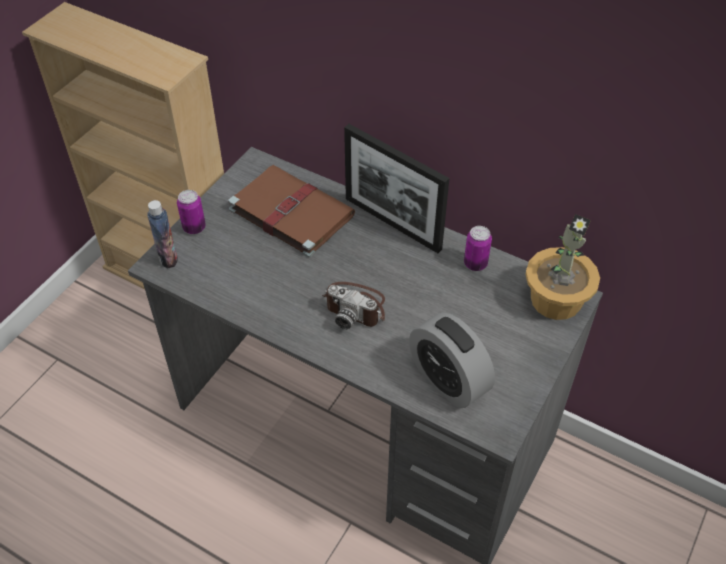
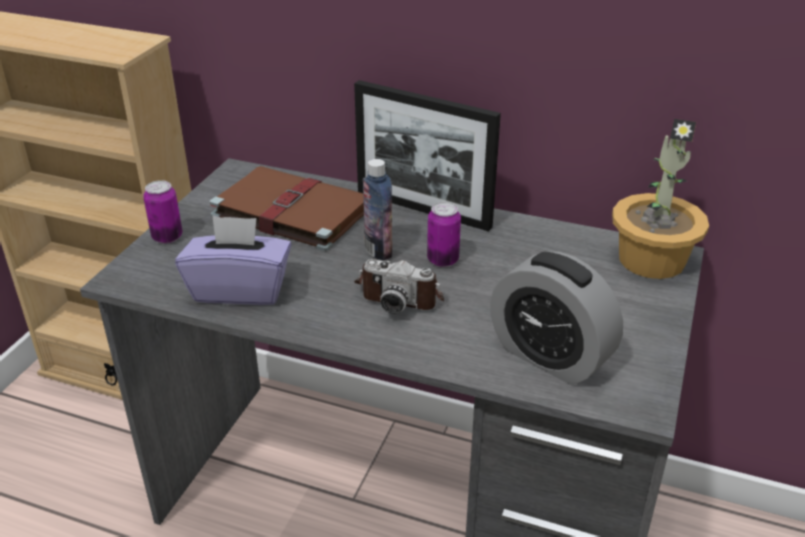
camera: 10 degrees left, 15 degrees down
(168, 258) = (135, 270): bottle -> bottle (378, 250)
(240, 287) = (240, 289): none -> purple tissue box
(475, 264) = (538, 236): can -> can (443, 260)

